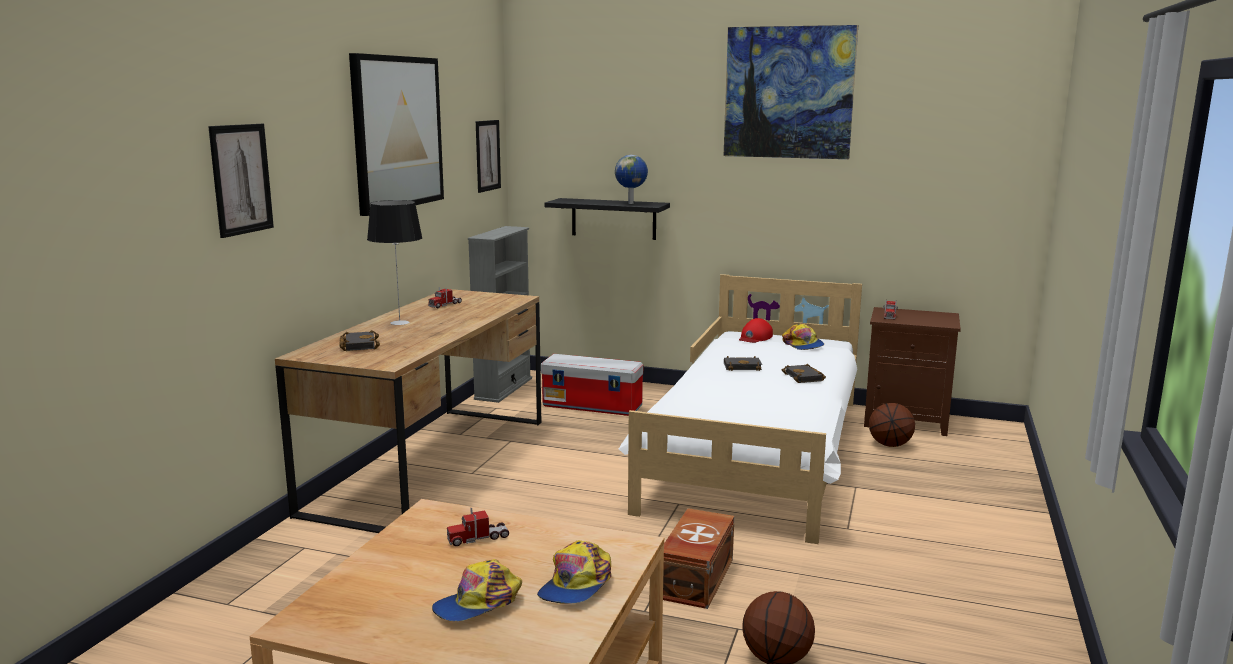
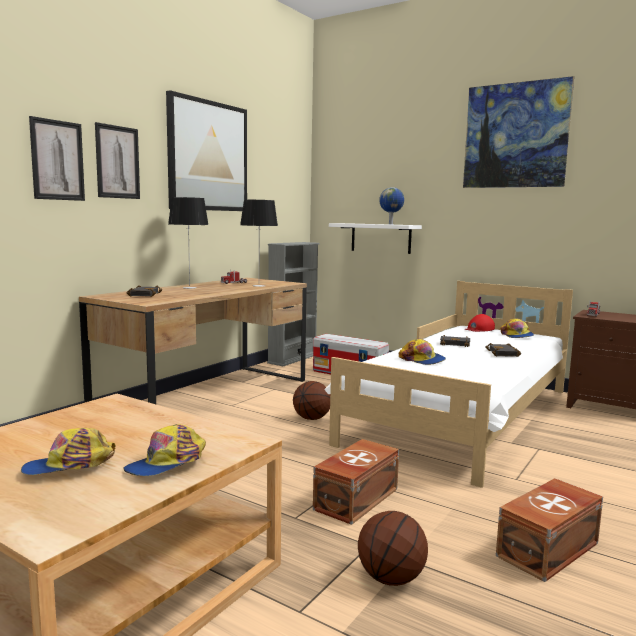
camera: 15 degrees right, 5 degrees down
(478, 538) = (126, 422): toy truck -> none
(485, 309) = (258, 286): none -> table lamp
(487, 155) = (292, 189): picture -> picture (117, 162)
(613, 218) = (380, 238): black shelf -> white shelf
(722, 398) = (422, 360): none -> cap
(889, 445) = (584, 422): basketball -> basketball (312, 418)
(909, 603) = (550, 549): none -> brown storage box

